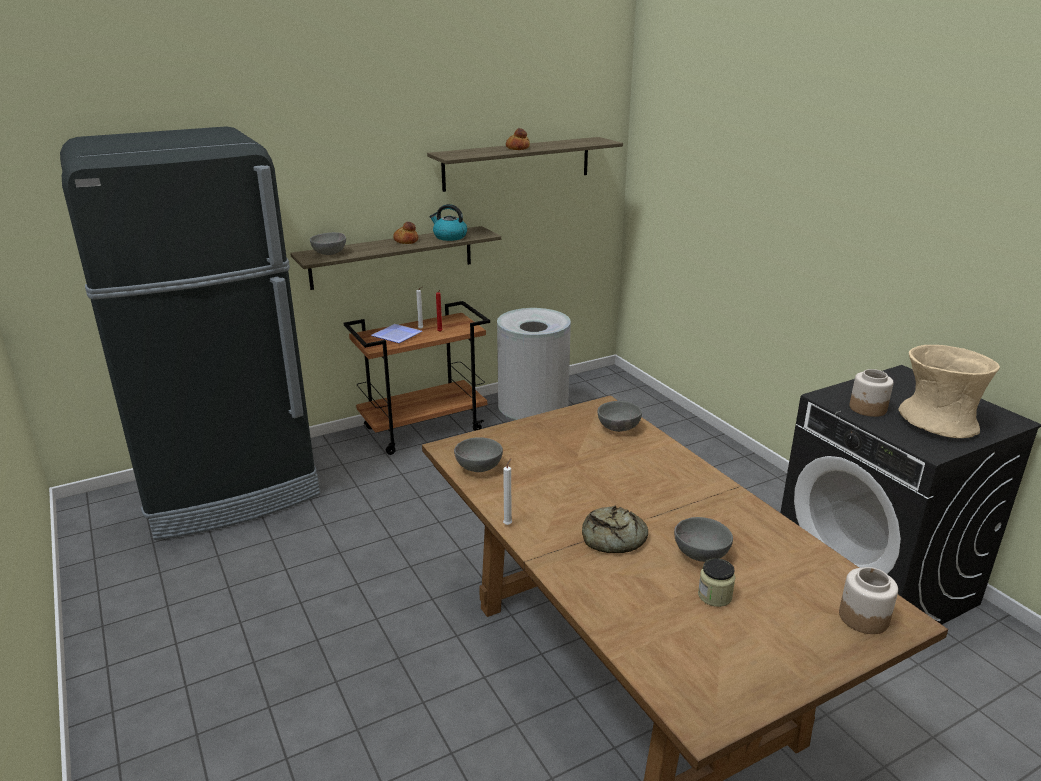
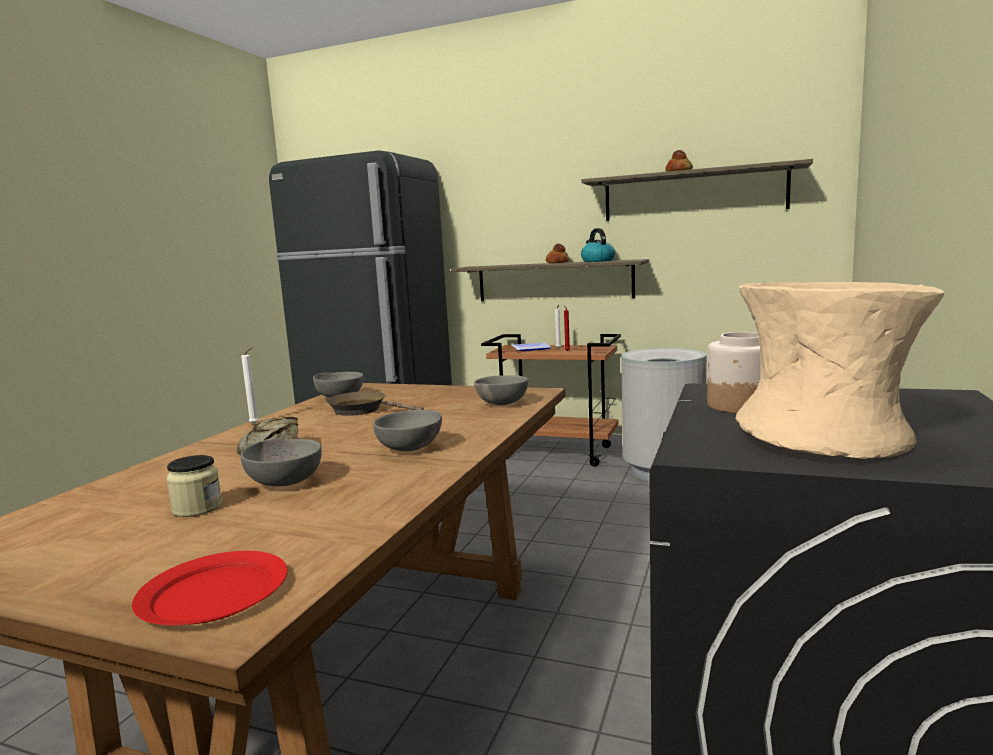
camera: 50 degrees right, 15 degrees down
(330, 253) = (486, 266): grey bowl -> grey bowl (411, 449)
(543, 473) = (362, 410): none -> brown frying pan
(863, 617) = (215, 593): jar -> red plate

